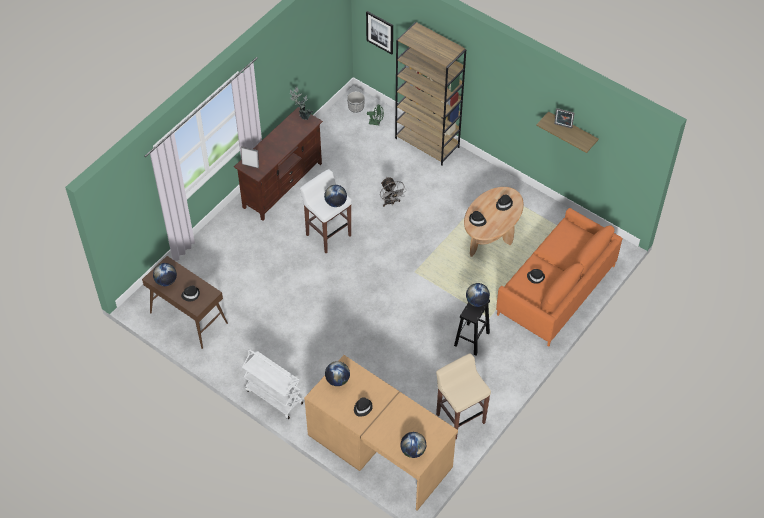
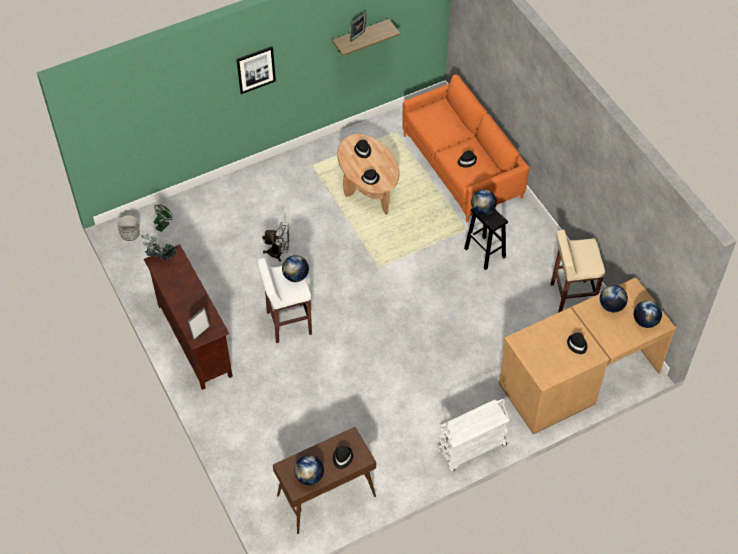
camera: 65 degrees left, 0 degrees up
(337, 380) = (533, 354): globe -> globe (611, 306)
(380, 32) = (117, 133): picture -> picture (255, 69)
(427, 143) = (220, 192): brown bookcase -> none

